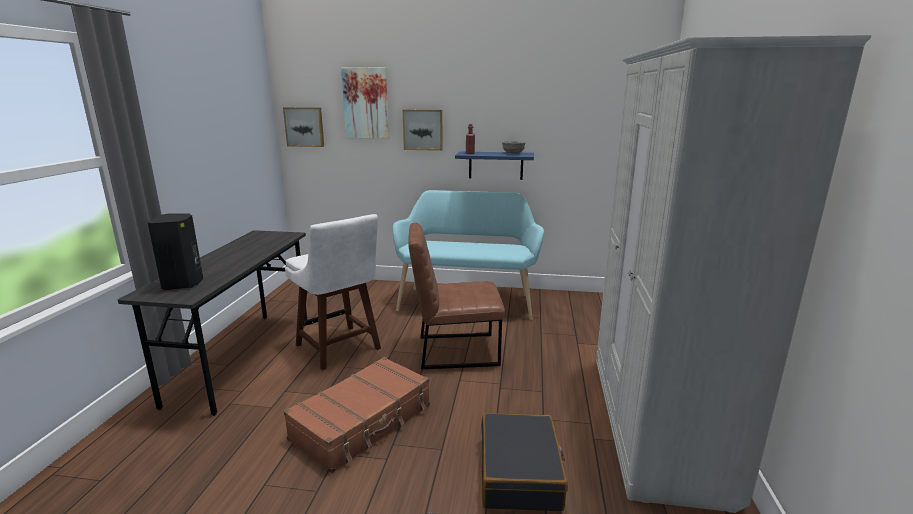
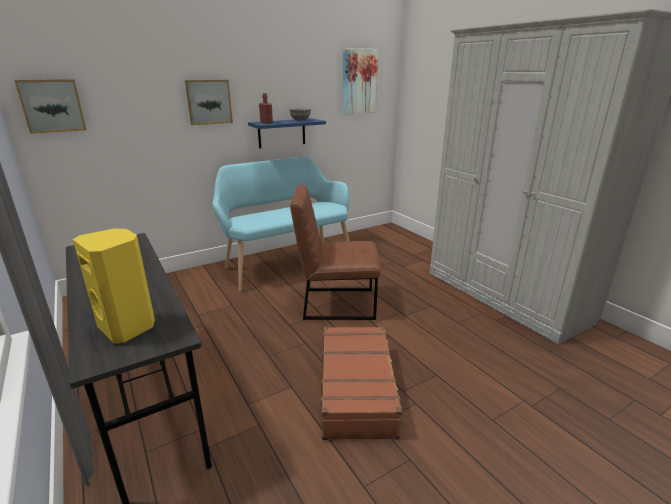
camera: 40 degrees left, 5 degrees up
(184, 284) = (128, 327): black speaker -> yellow speaker
(339, 348) = (238, 343): white stool -> none
(366, 103) = (137, 73): picture -> picture (359, 81)
(455, 350) = (336, 303): brown chair -> brown chair turned 45 degrees clockwise
(520, 473) = (497, 361): black suitcase -> none

